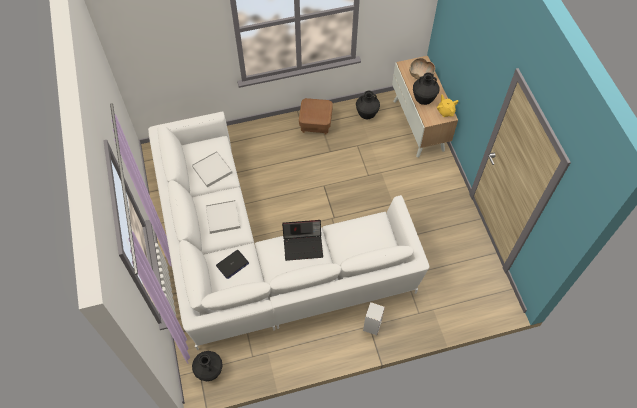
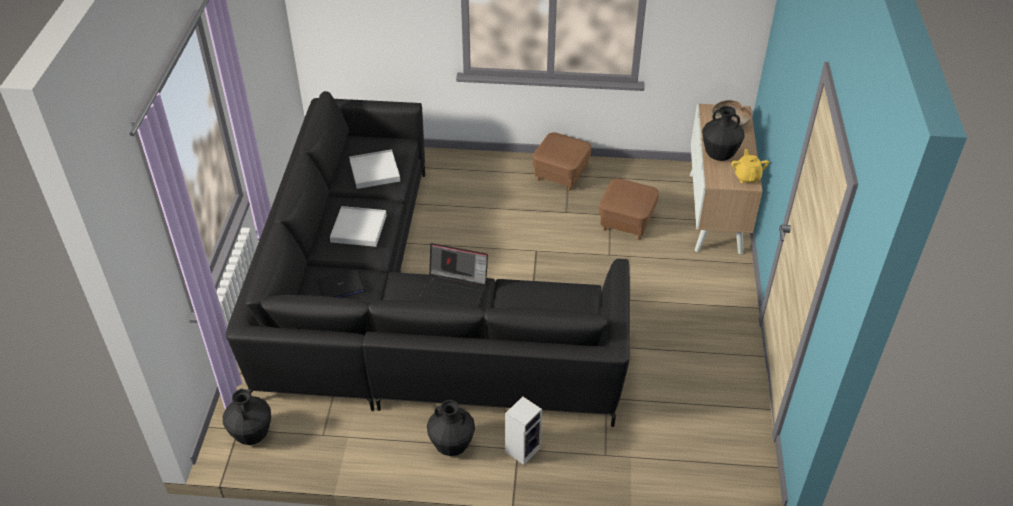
camera: 20 degrees right, 15 degrees down
(262, 255) = (404, 312): white sofa -> black sofa
(366, 115) = (641, 181): black vase -> black vase (451, 446)
(369, 148) = (626, 222): none -> brown ottoman

